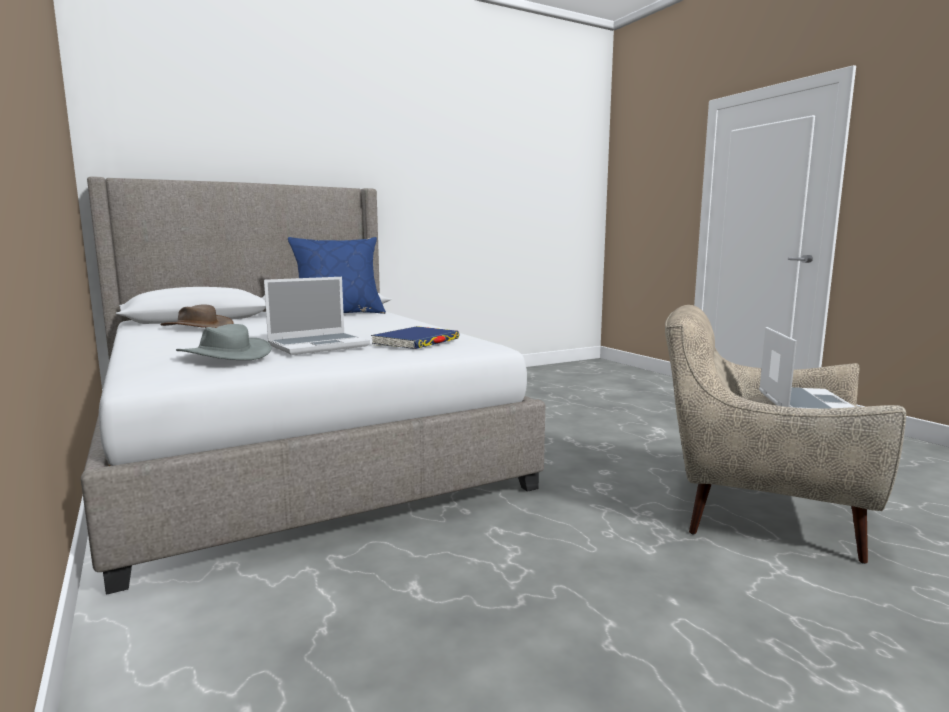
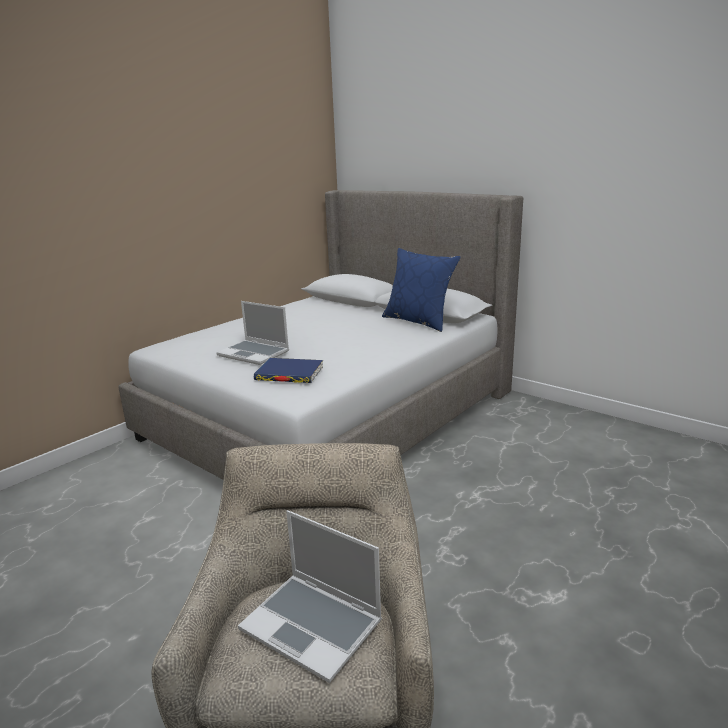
camera: 70 degrees right, 10 degrees up
(197, 326) = (316, 309): brown hat -> none
(225, 354) = (206, 343): grey hat -> none
(803, 403) = (313, 626): laptop -> laptop turned 45 degrees clockwise

